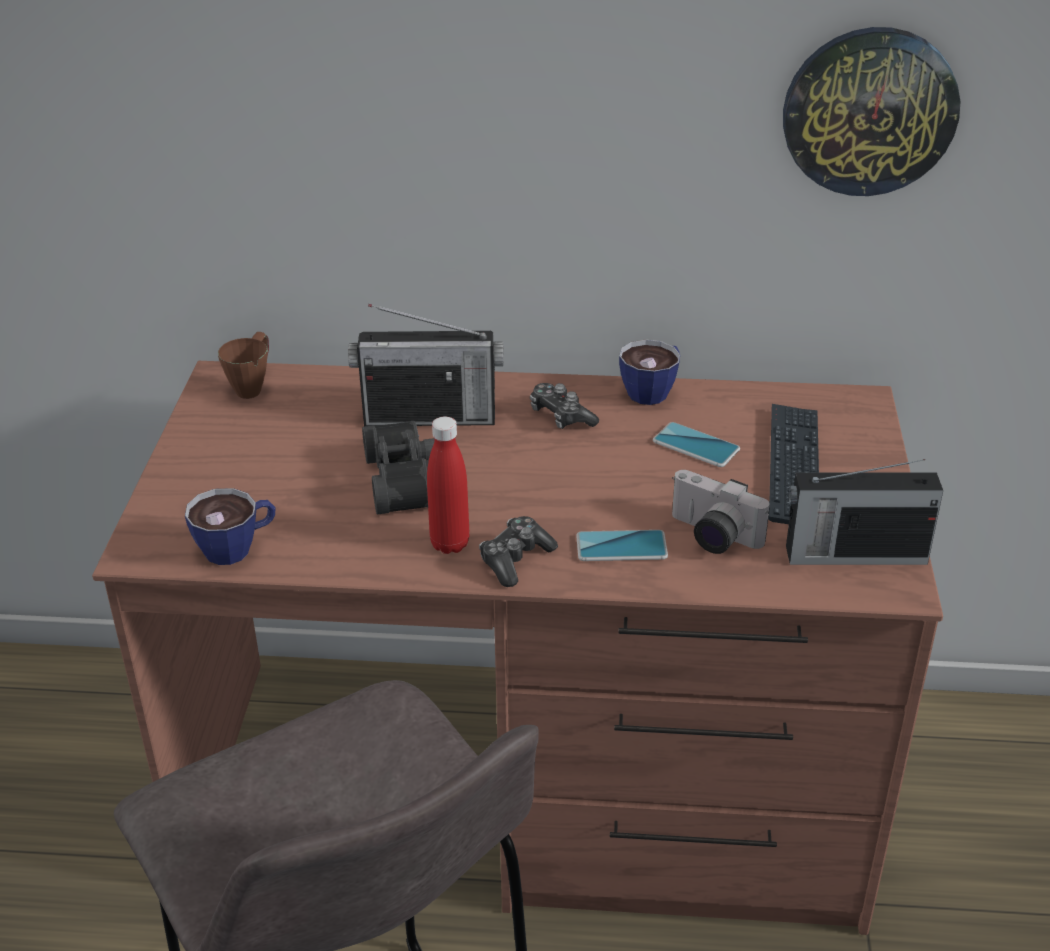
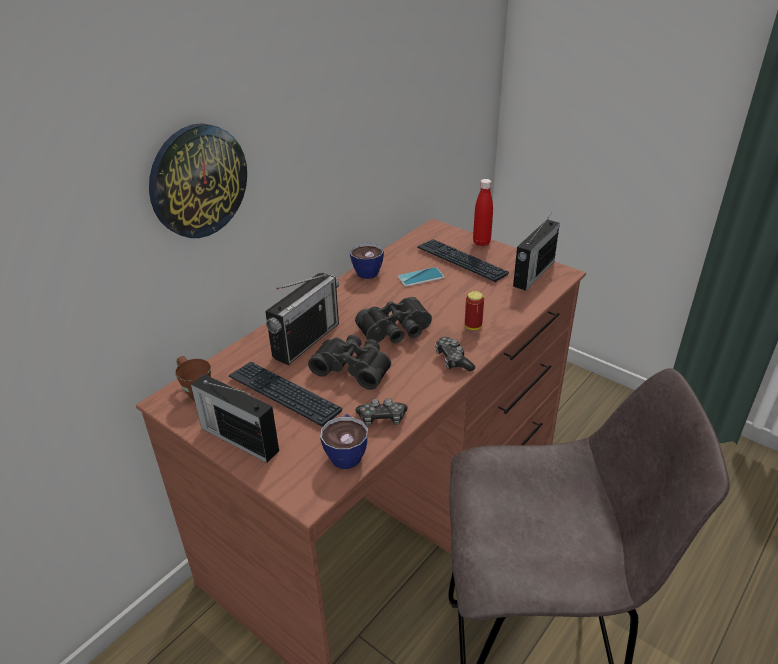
camera: 55 degrees left, 0 degrees up
(197, 455) = (238, 438): none -> radio
(305, 450) = (284, 394): none -> keyboard
(450, 544) = (420, 375): red bottle -> red bottle (481, 242)
(528, 481) = (396, 332): none -> black binoculars
(561, 416) = (355, 302): game controller -> game controller (382, 418)
(621, 547) = (473, 326): phone -> can
(710, 536) = (488, 301): camera -> none
(869, 111) = (408, 84): wall clock -> wall clock (198, 181)

